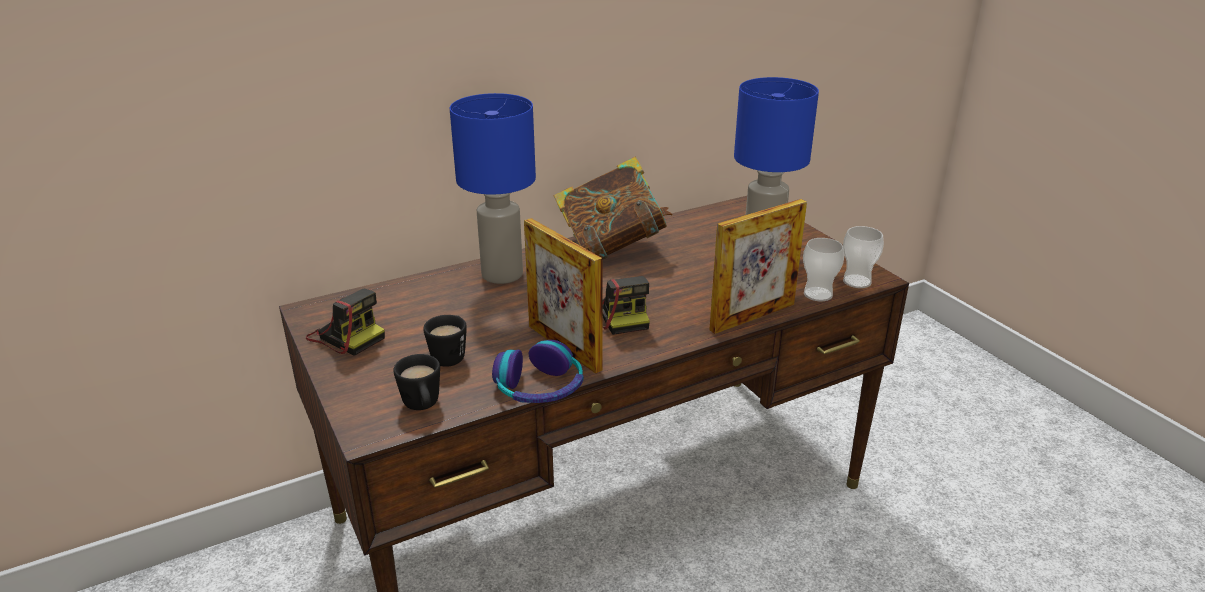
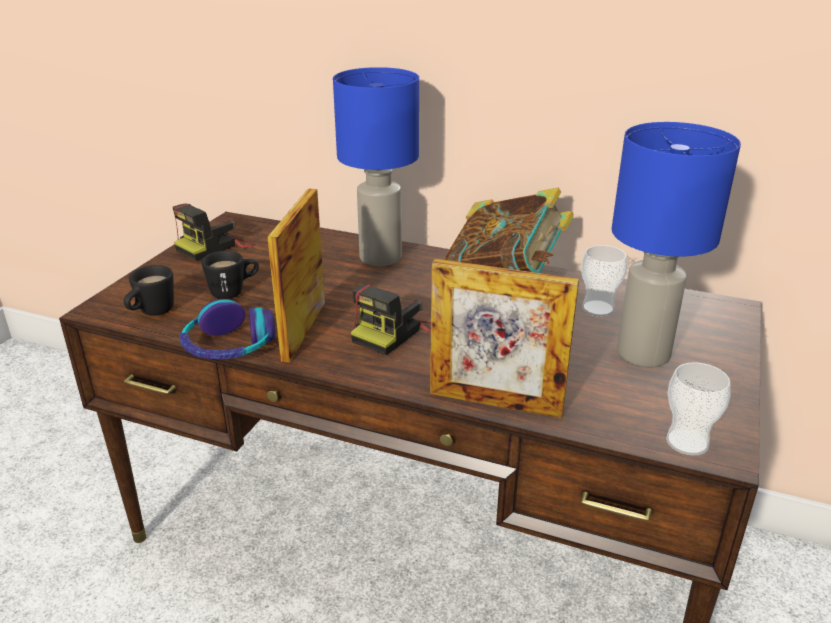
camera: 50 degrees right, 0 degrees up
(346, 335) = (214, 247): camera -> camera turned 45 degrees clockwise
(818, 294) = (610, 426): cup -> cup (598, 308)

